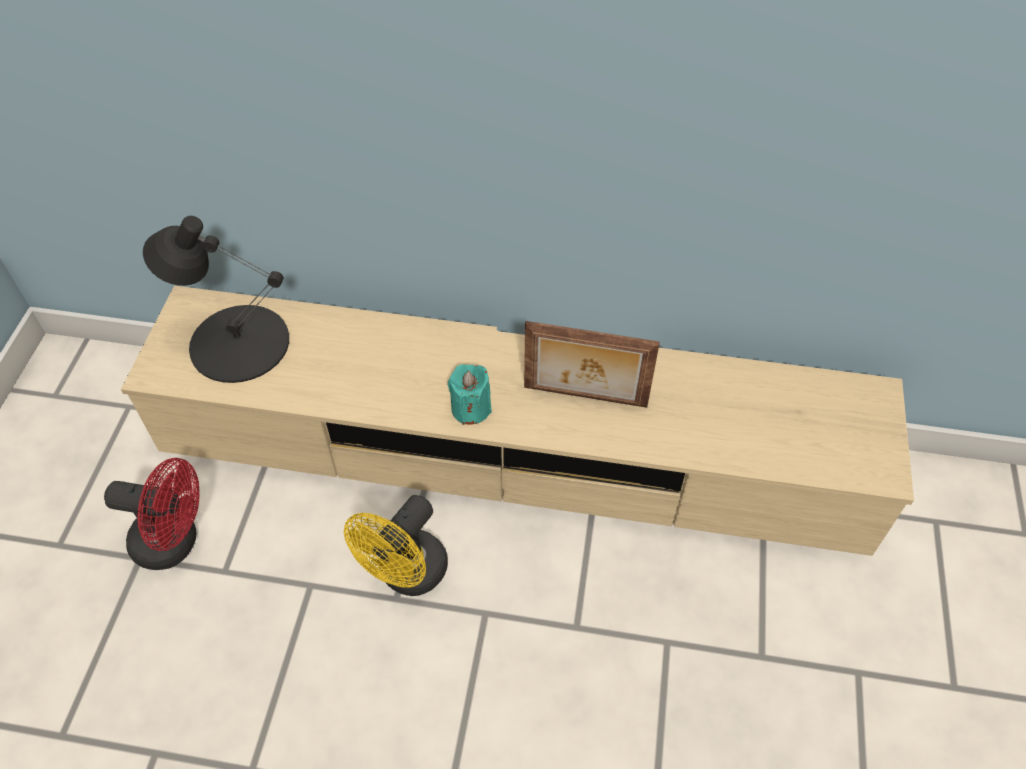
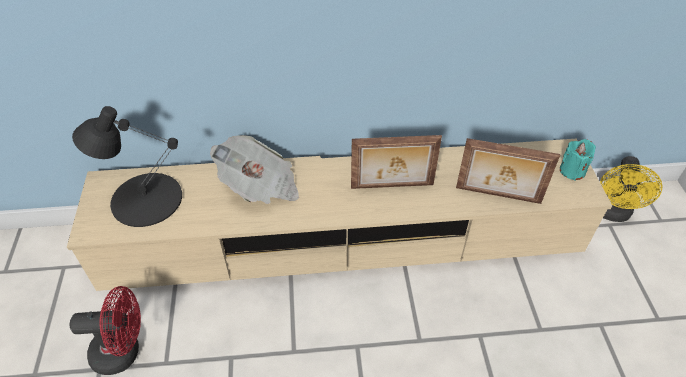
camera: 15 degrees left, 5 degrees down
(397, 357) = (260, 186): none -> newspaper
(406, 575) = (296, 334): yellow fan -> yellow fan (611, 213)
(471, 408) = (321, 208): turquoise candle -> turquoise candle (572, 171)
(738, 446) = (497, 196): none -> picture frame

